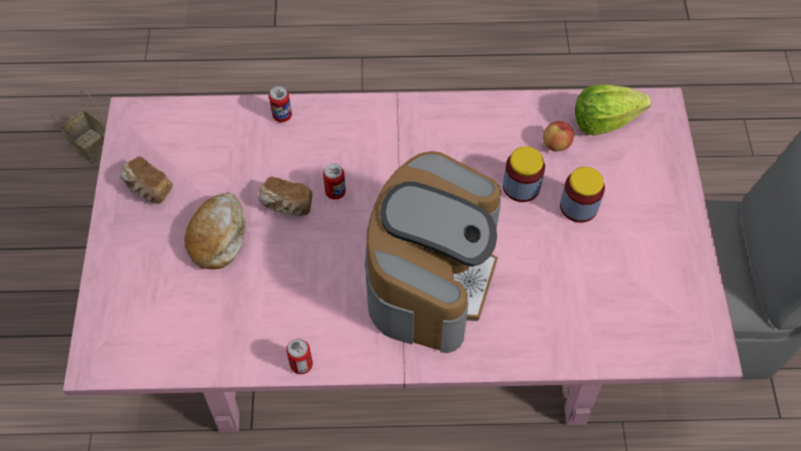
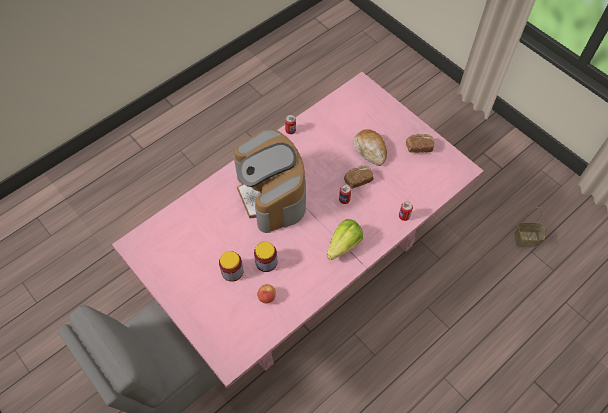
camera: 140 degrees right, 0 degrees up
(604, 121) = (253, 330): lettuce -> lettuce (344, 245)

